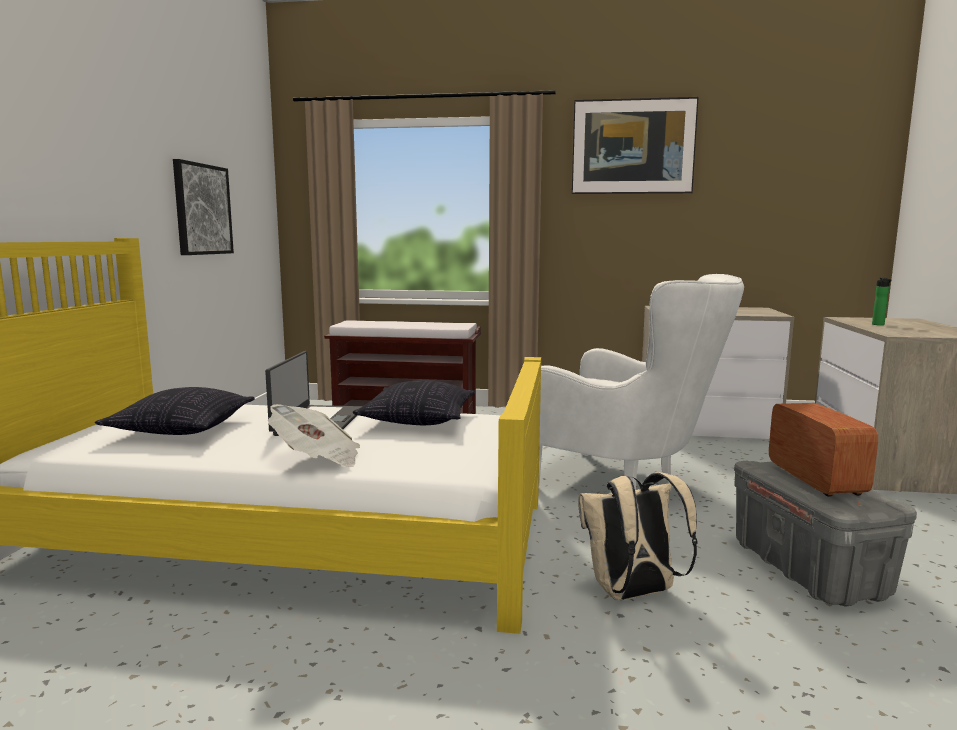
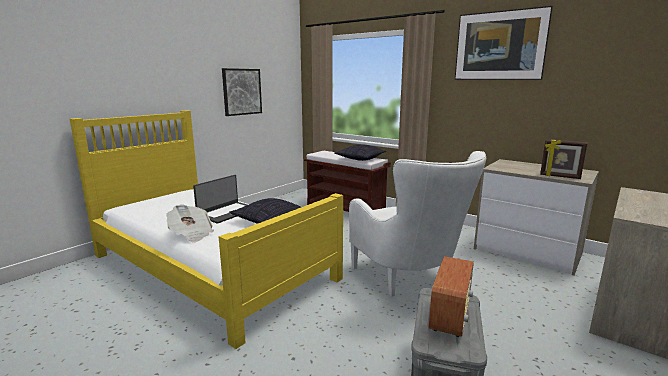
camera: 30 degrees right, 5 degrees up
(182, 429) = (174, 206): pillow -> pillow (360, 159)
(632, 594) = (316, 349): beige backpack -> none
(750, 314) = (560, 176): none -> picture frame
(878, 324) = (647, 203): bottle -> none

